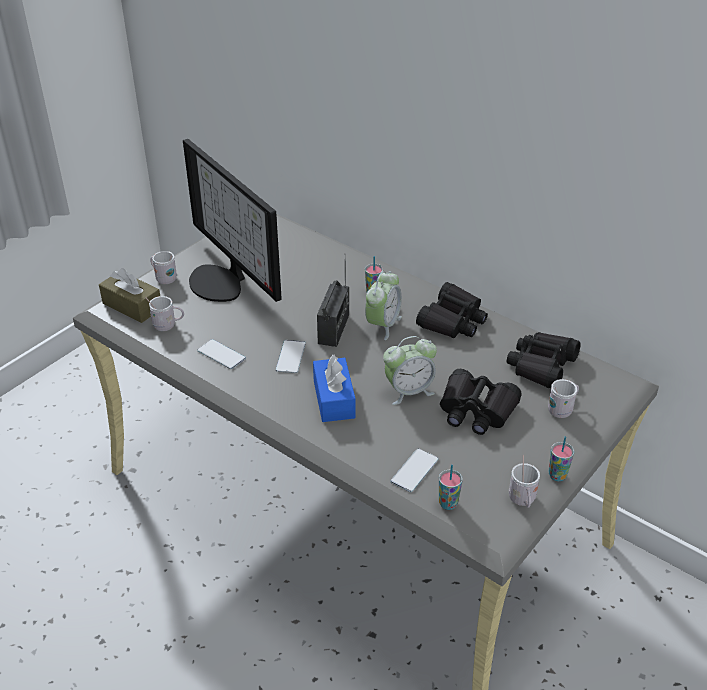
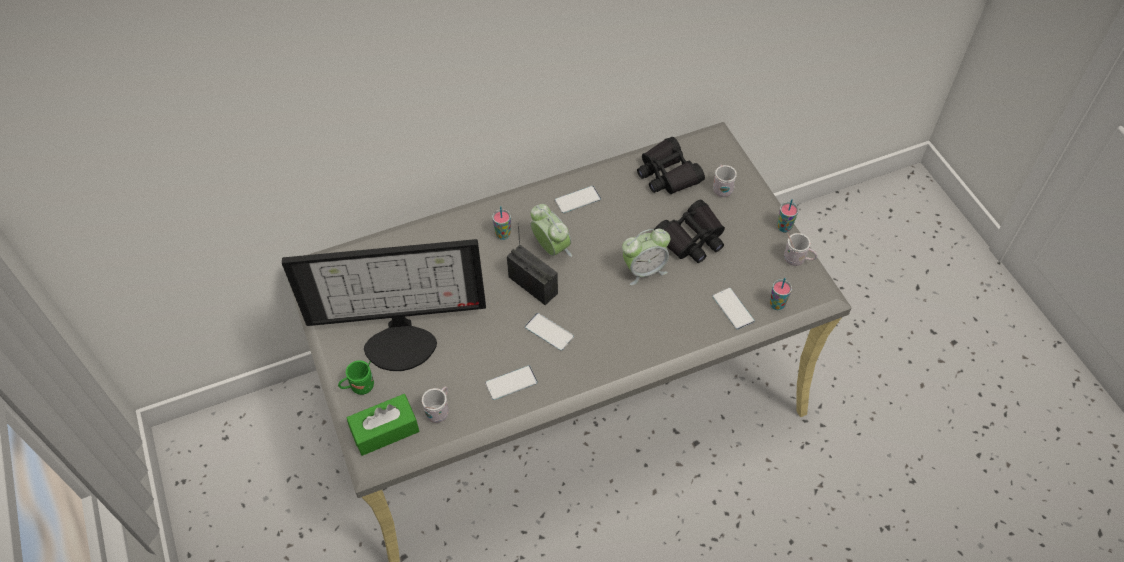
camera: 60 degrees left, 15 degrees up
(132, 306) = (385, 430): brown tissue box -> green tissue box
(164, 278) = (359, 387): white mug -> green mug
(334, 399) = (622, 324): blue tissue box -> none
(408, 391) = (644, 270): alarm clock -> alarm clock turned 60 degrees clockwise
(452, 320) = (577, 200): black binoculars -> phone

